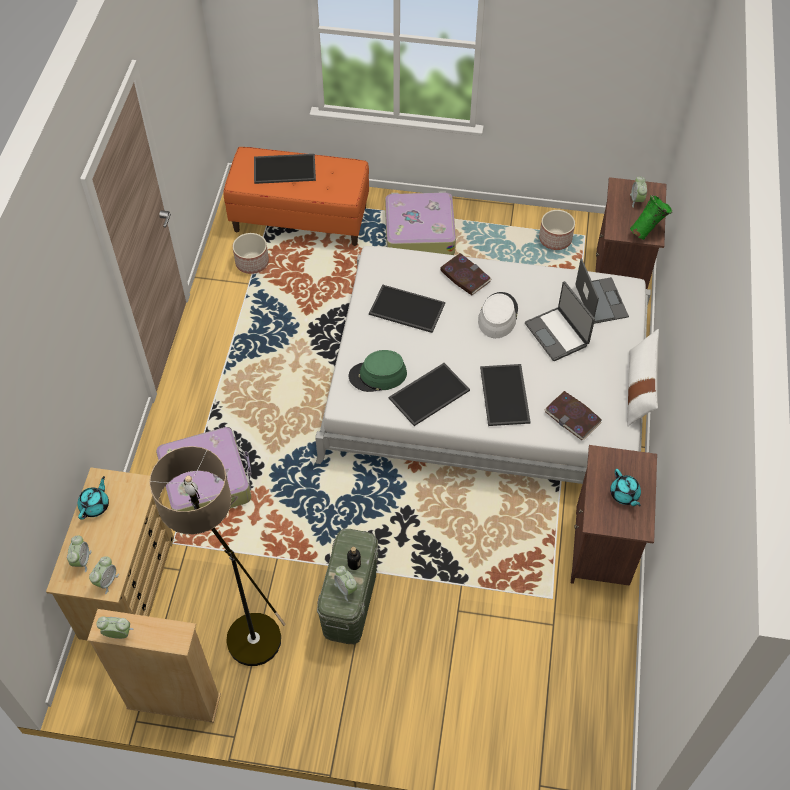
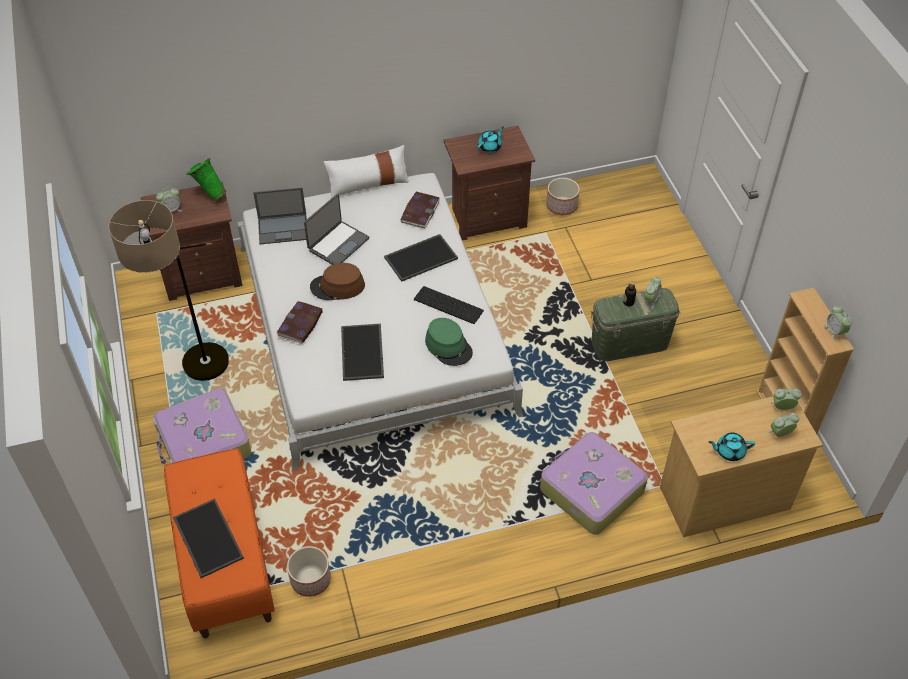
camera: 115 degrees left, 5 degrees down
(239, 625) = (697, 404): floor lamp -> floor lamp (197, 377)
(429, 393) = (447, 305): tray -> keyboard
(497, 316) = (337, 287): white hat -> brown hat
(555, 239) = (169, 333): planter -> planter (561, 206)
(600, 300) = (283, 229): laptop -> laptop turned 150 degrees counterclockwise

